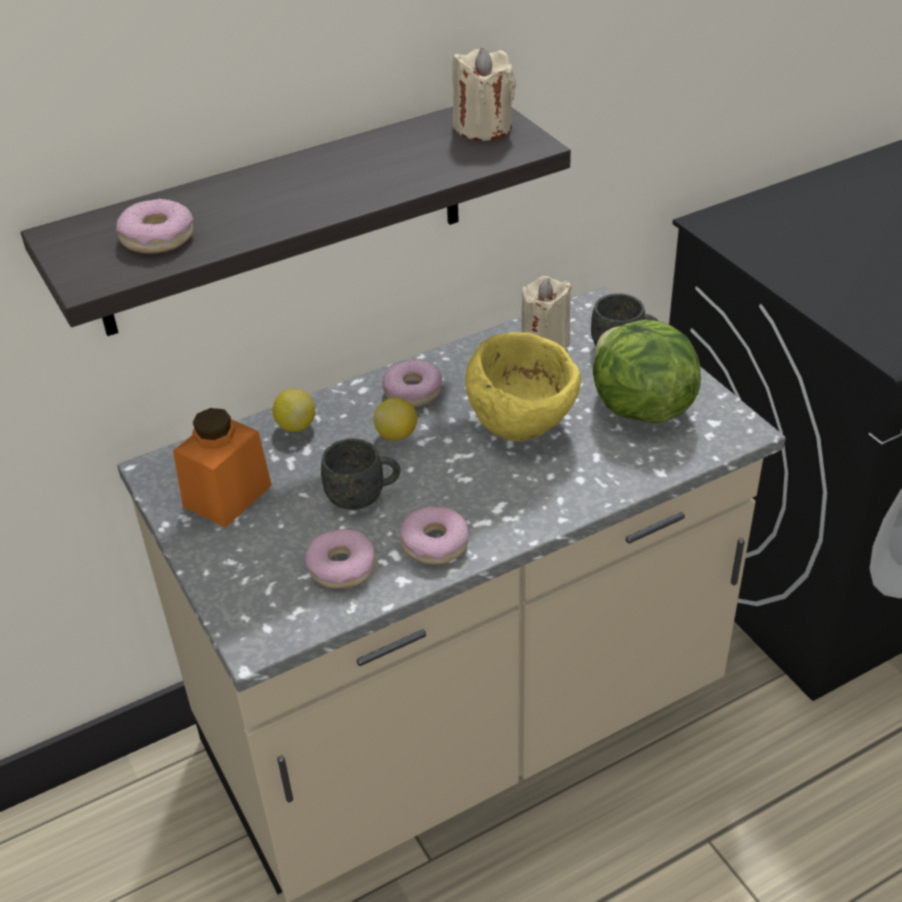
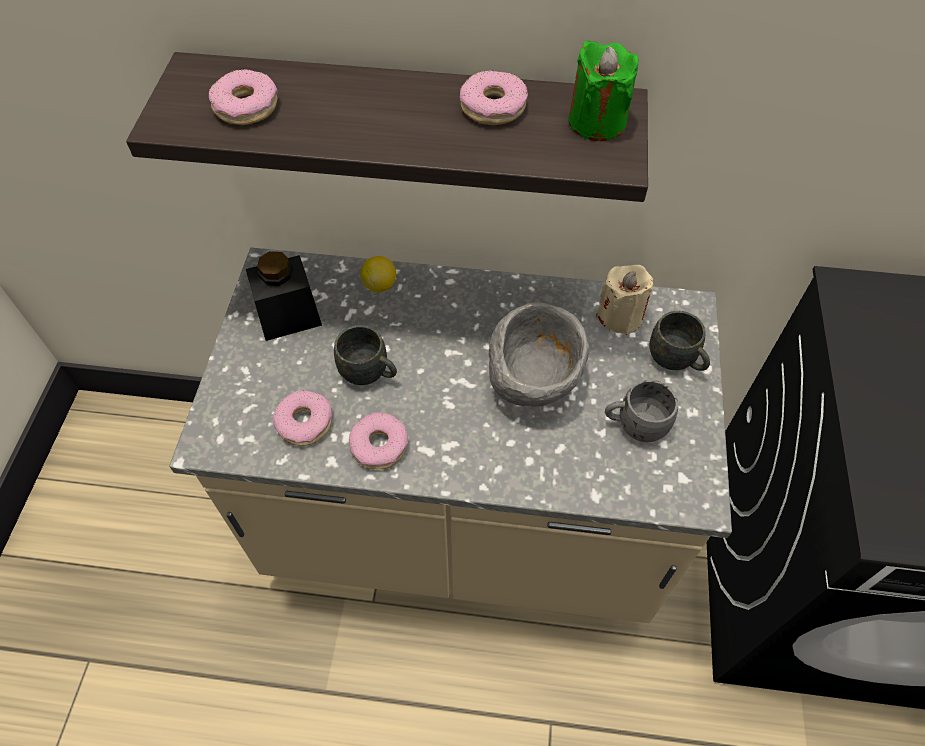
camera: 35 degrees right, 15 degrees up
(227, 496) = (289, 316): orange jar -> black jar
(397, 435) = (437, 335): lemon -> none
(412, 391) = (481, 303): donut -> donut (493, 107)
(483, 127) = (597, 122): beige candle -> green candle
(524, 423) = (534, 383): yellow bowl -> grey bowl
(639, 408) = (635, 425): lettuce -> grey mug

